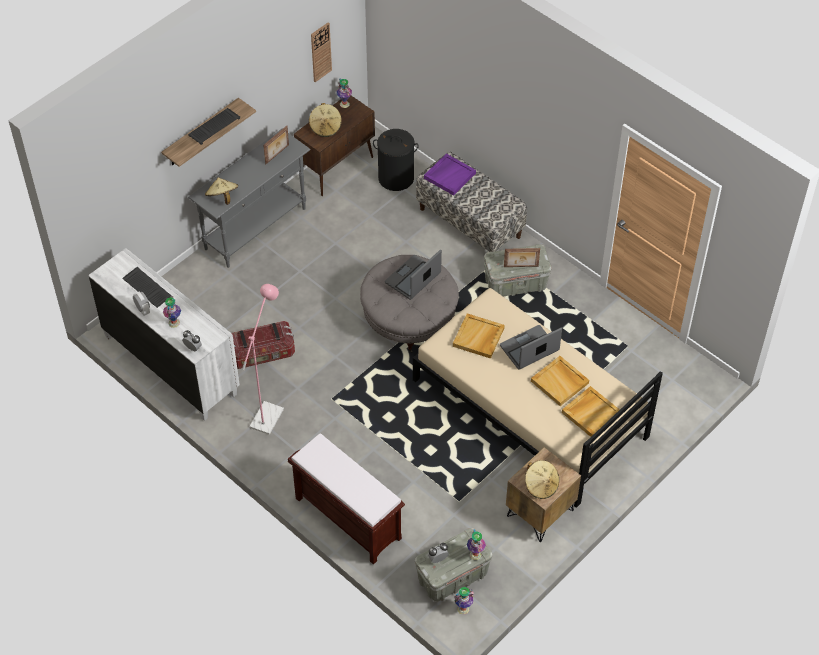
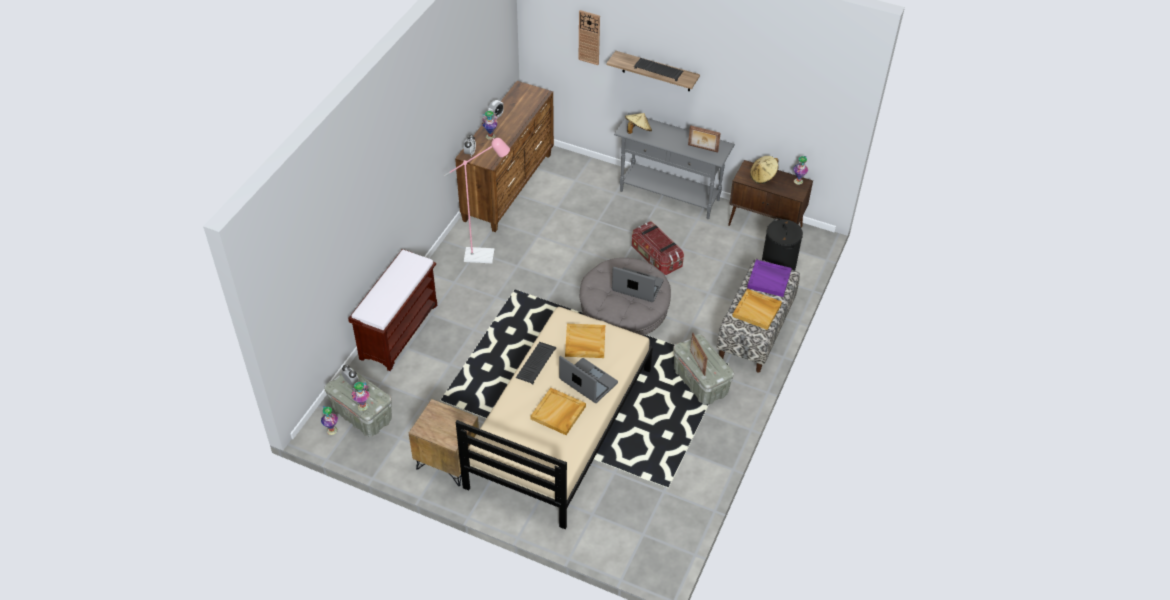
camera: 70 degrees right, 5 degrees down
(146, 288) = (518, 112): keyboard -> keyboard (536, 363)
(170, 364) = (508, 187): white dresser -> brown dresser
(262, 354) = (541, 235): storage box -> storage box (655, 257)
(320, 52) = (797, 114): wall clock -> wall clock (589, 37)
(541, 485) = (433, 424): beige hat -> none
(591, 412) = (531, 444): beige tray -> beige tray (757, 310)

